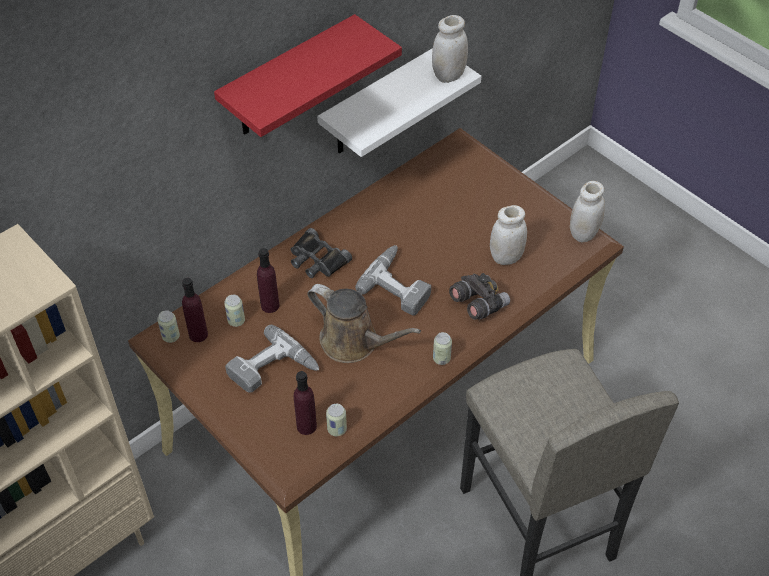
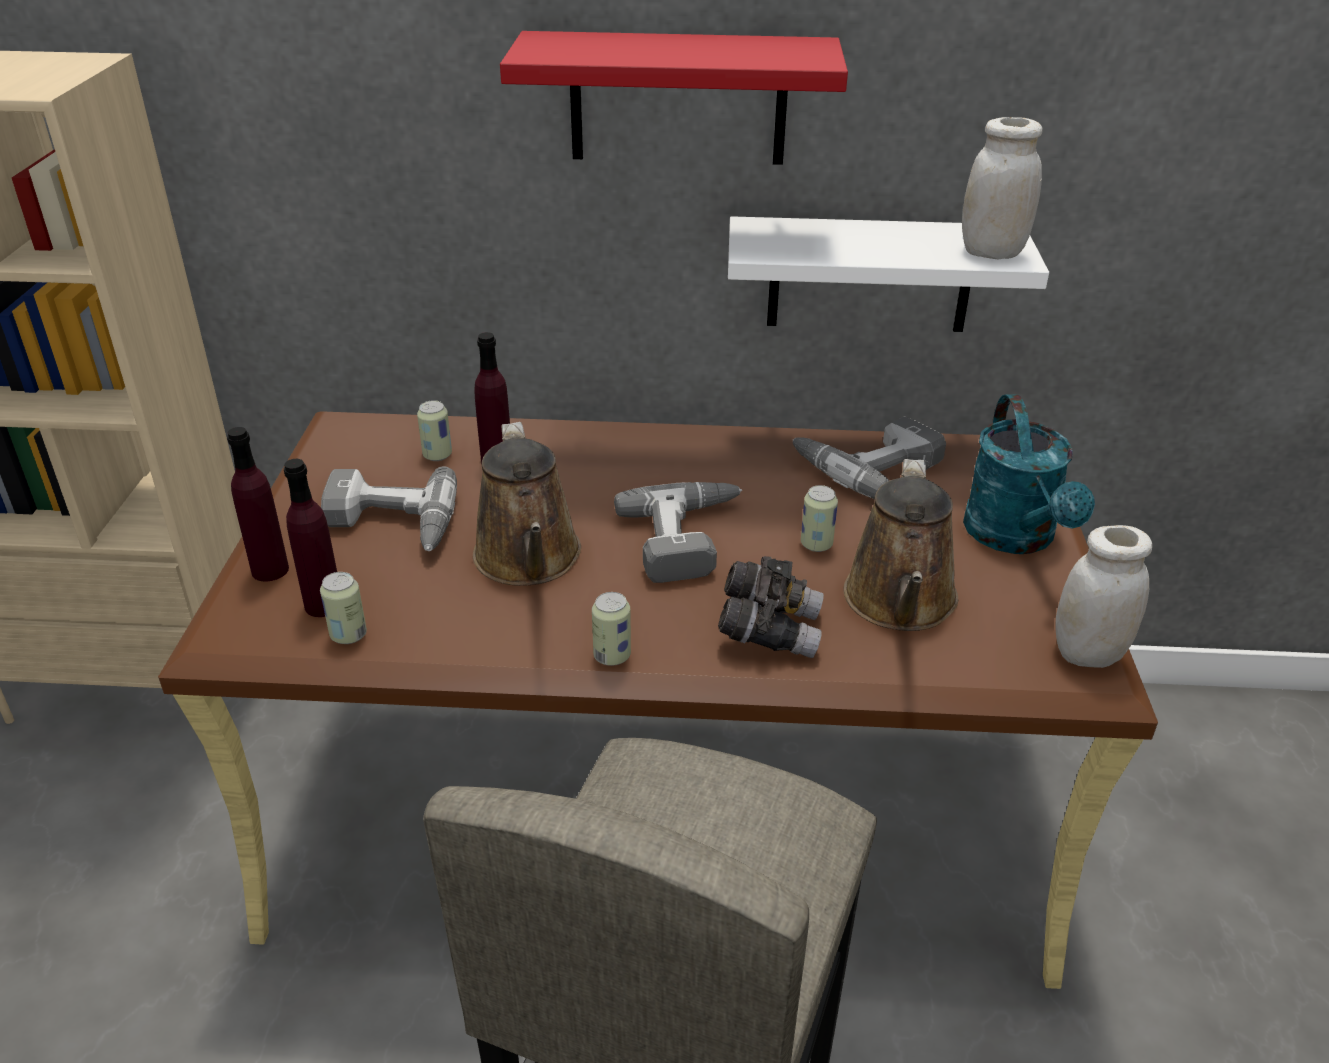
camera: 45 degrees right, 15 degrees down
(171, 336) = (350, 428): can -> can (816, 544)
(198, 334) = (379, 443): purple bottle -> purple bottle (270, 570)
(317, 260) = (625, 455): black binoculars -> none
(416, 193) = (866, 463): none -> power drill
(506, 257) = (900, 603): white jar -> brown watering can
(509, 195) = (1015, 538): none -> turquoise watering can

